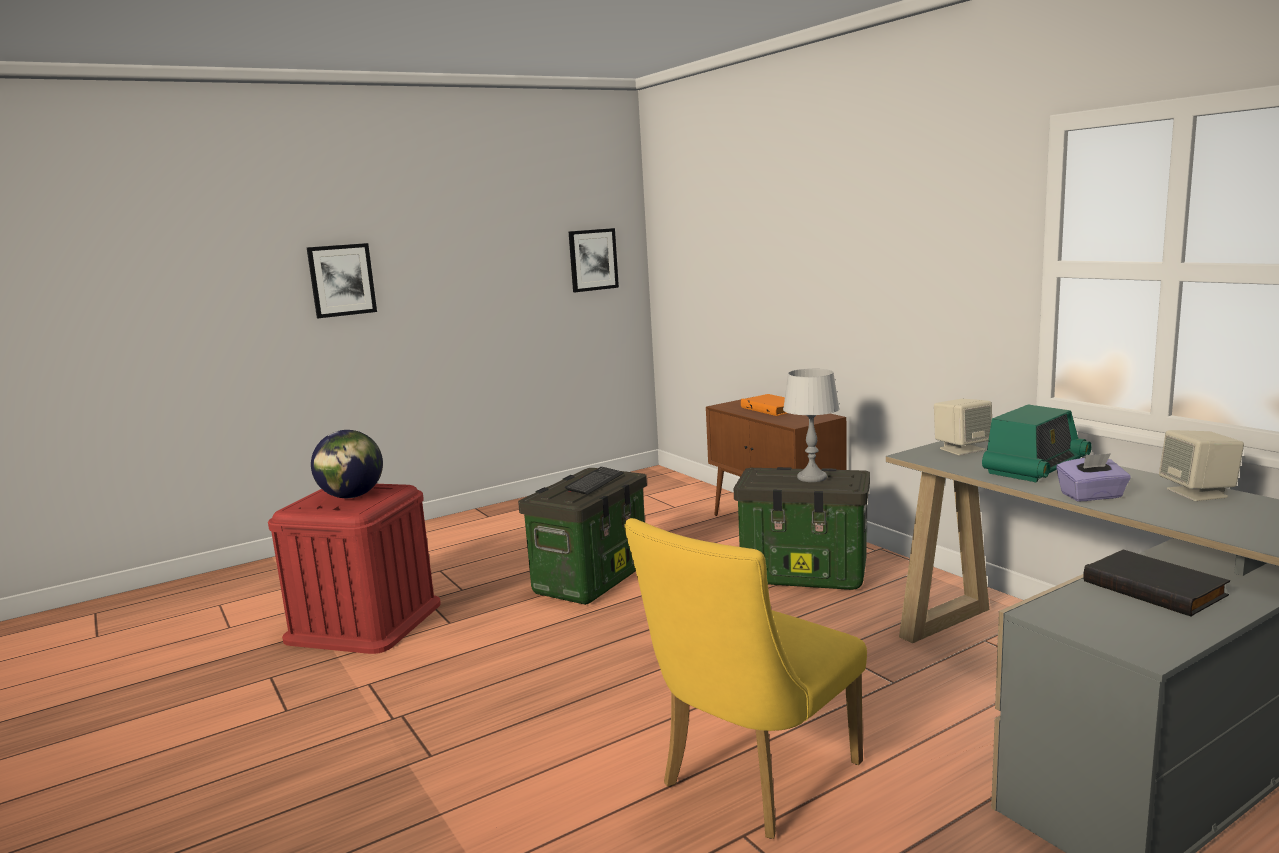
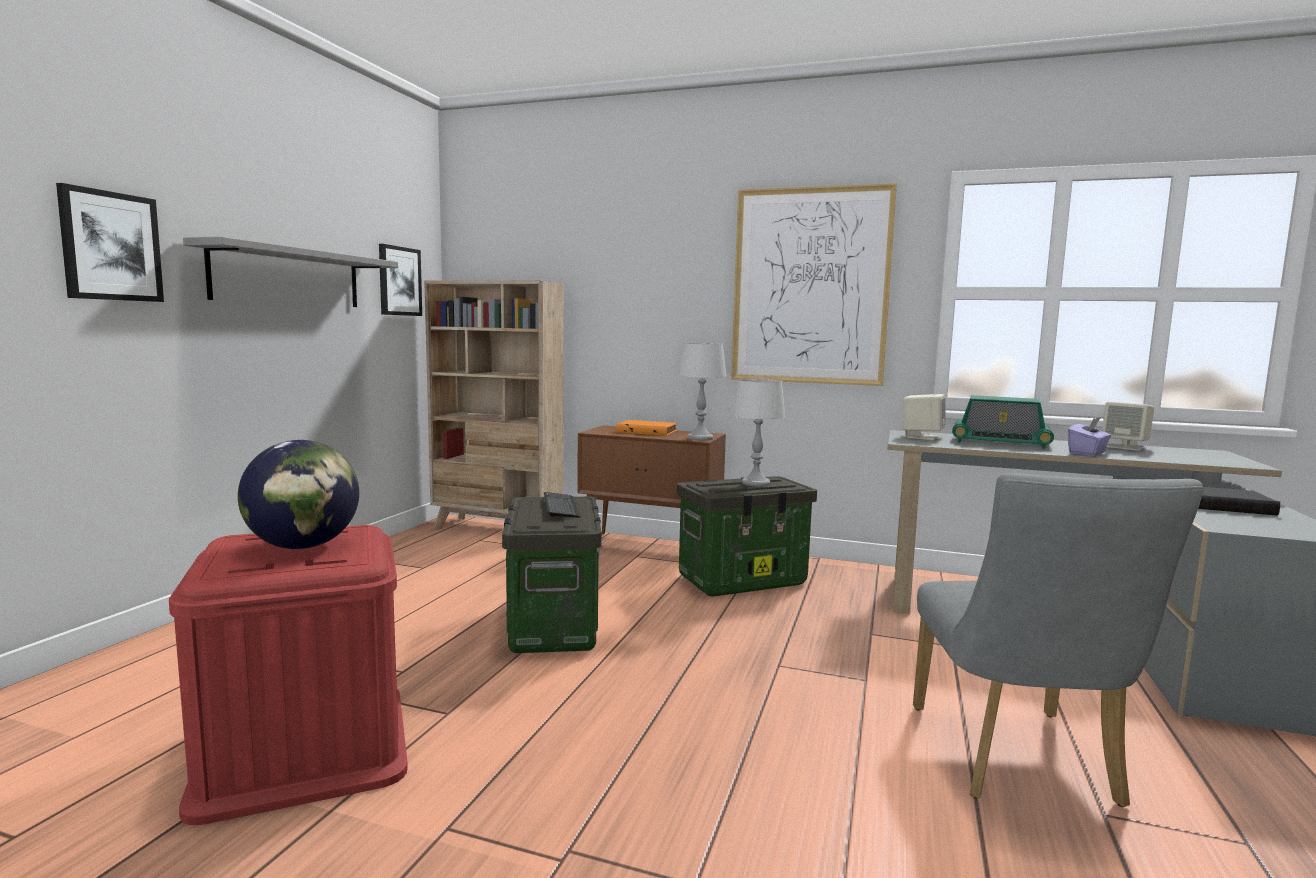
camera: 40 degrees left, 5 degrees down
(479, 276) = (289, 277): none -> grey shelf
(674, 486) = (497, 529): none -> beige bookcase
(751, 781) = (1018, 762): yellow chair -> grey chair
(799, 422) = (700, 438): none -> grey table lamp
(914, 259) = (810, 286): none -> picture
(1035, 467) = (1000, 442): radio -> radio turned 105 degrees clockwise

